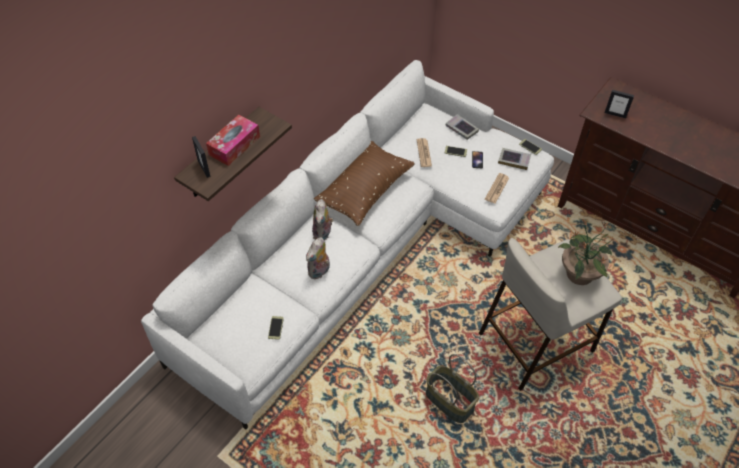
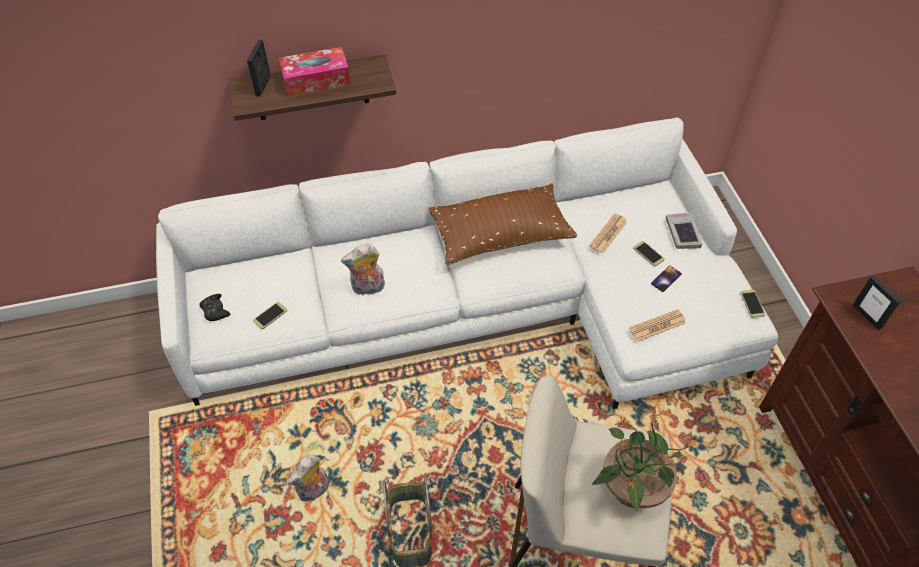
camera: 40 degrees right, 0 degrees up
(236, 349) = (215, 310): none -> black game controller
(323, 234) = (411, 253): plush toy -> plush toy (314, 491)
(514, 160) = (714, 307): book -> none

